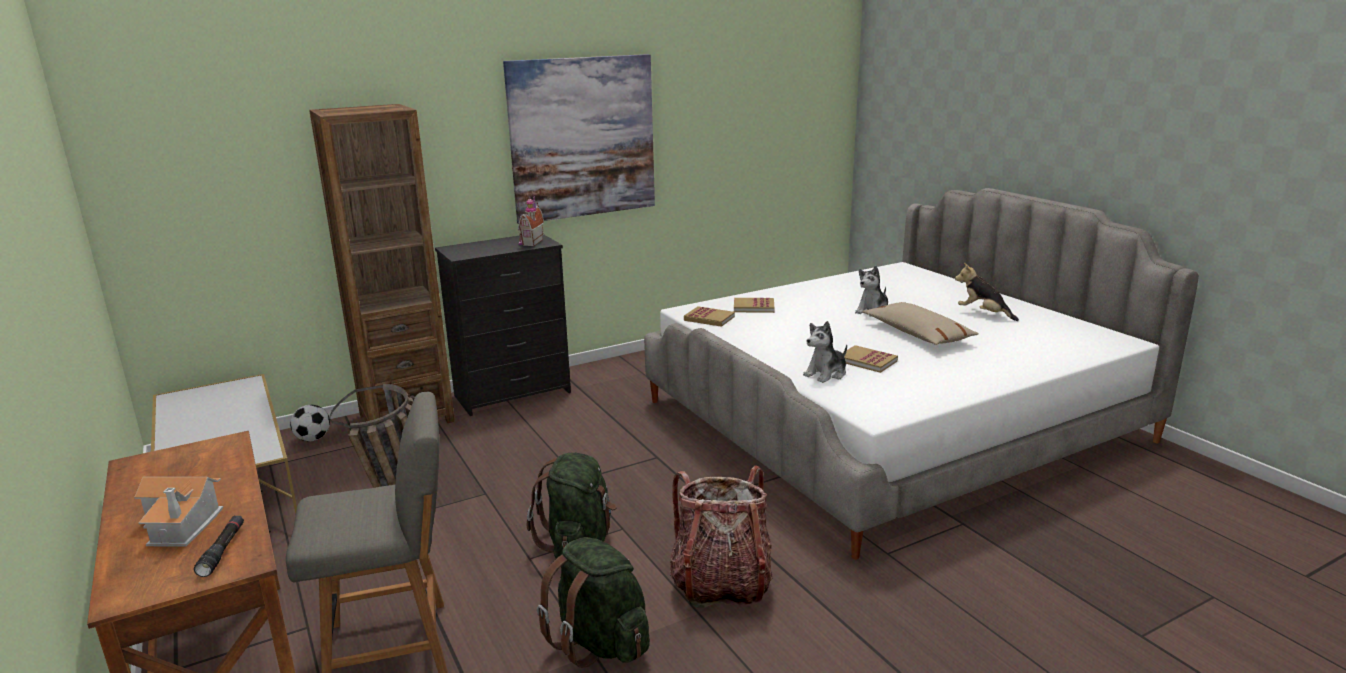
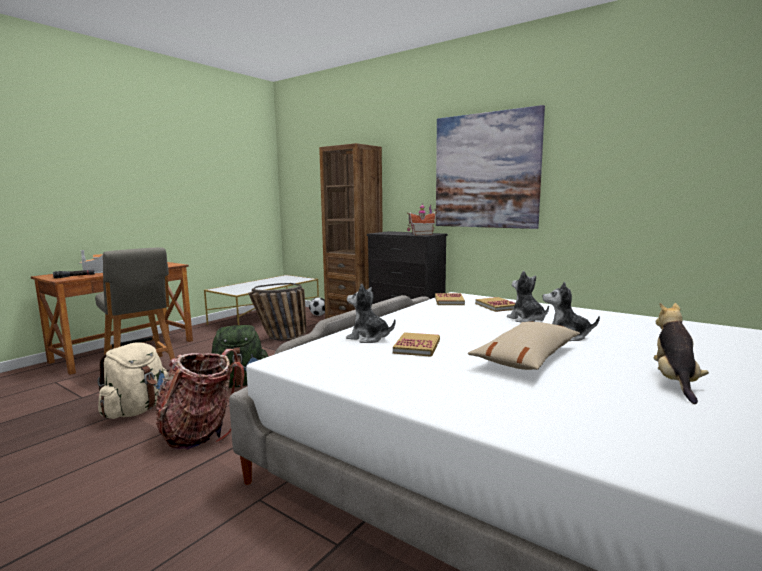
camera: 65 degrees right, 10 degrees down
(600, 642) = (137, 410): green backpack -> beige backpack
(813, 309) = (526, 319): none -> plush toy

